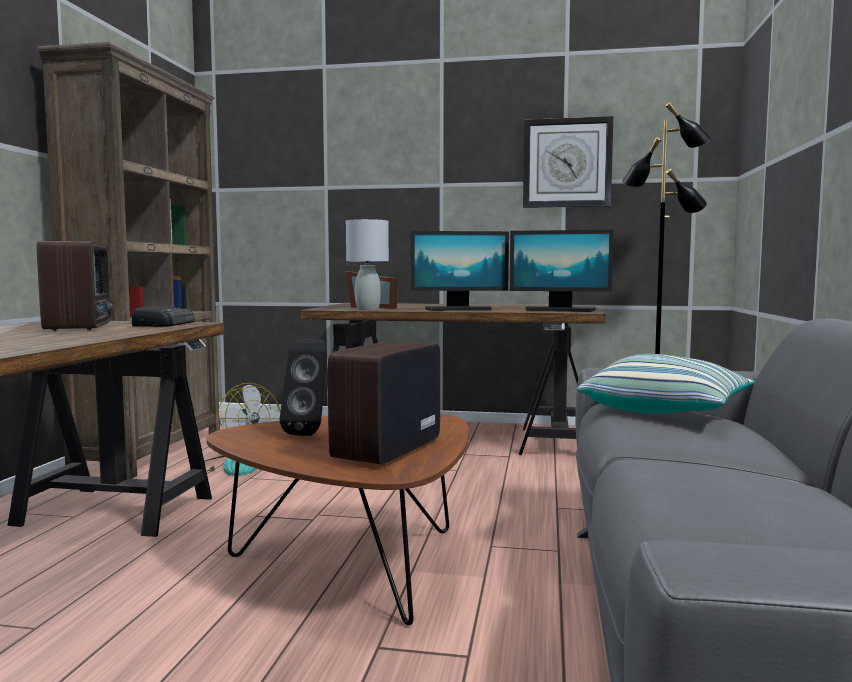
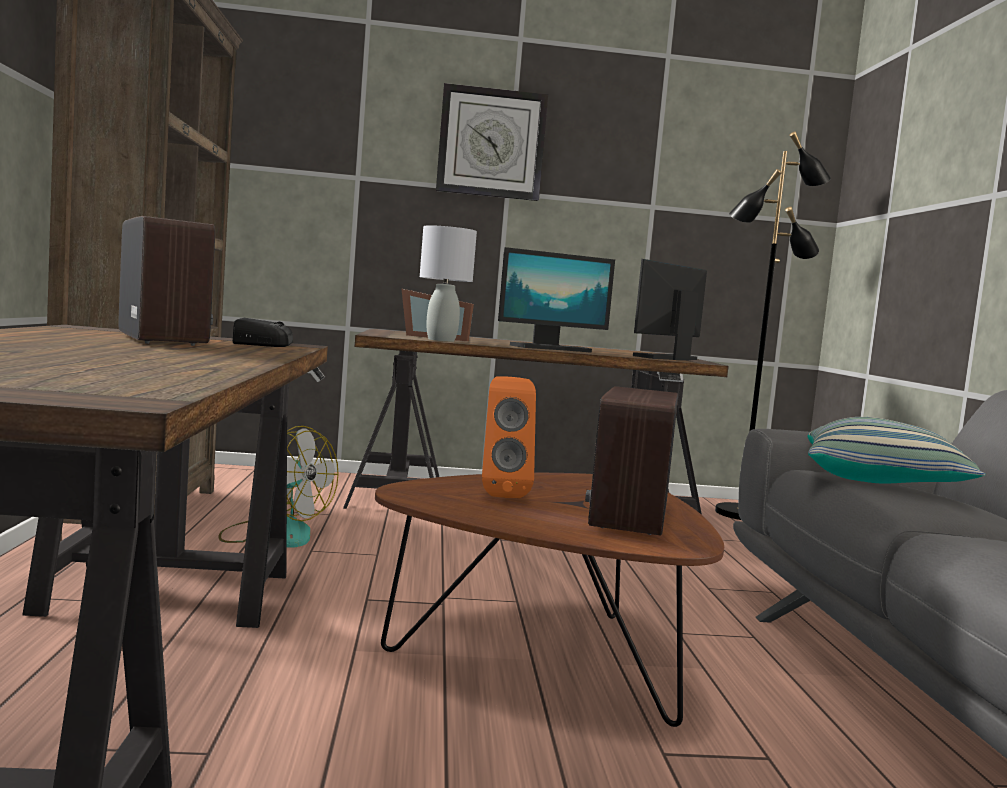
camera: 15 degrees left, 0 degrees up
(310, 433) = (502, 494): black speaker -> orange speaker
(559, 310) = (667, 358): monitor -> monitor turned 135 degrees clockwise
(567, 163) = (658, 185): wall clock -> wall clock (491, 143)

